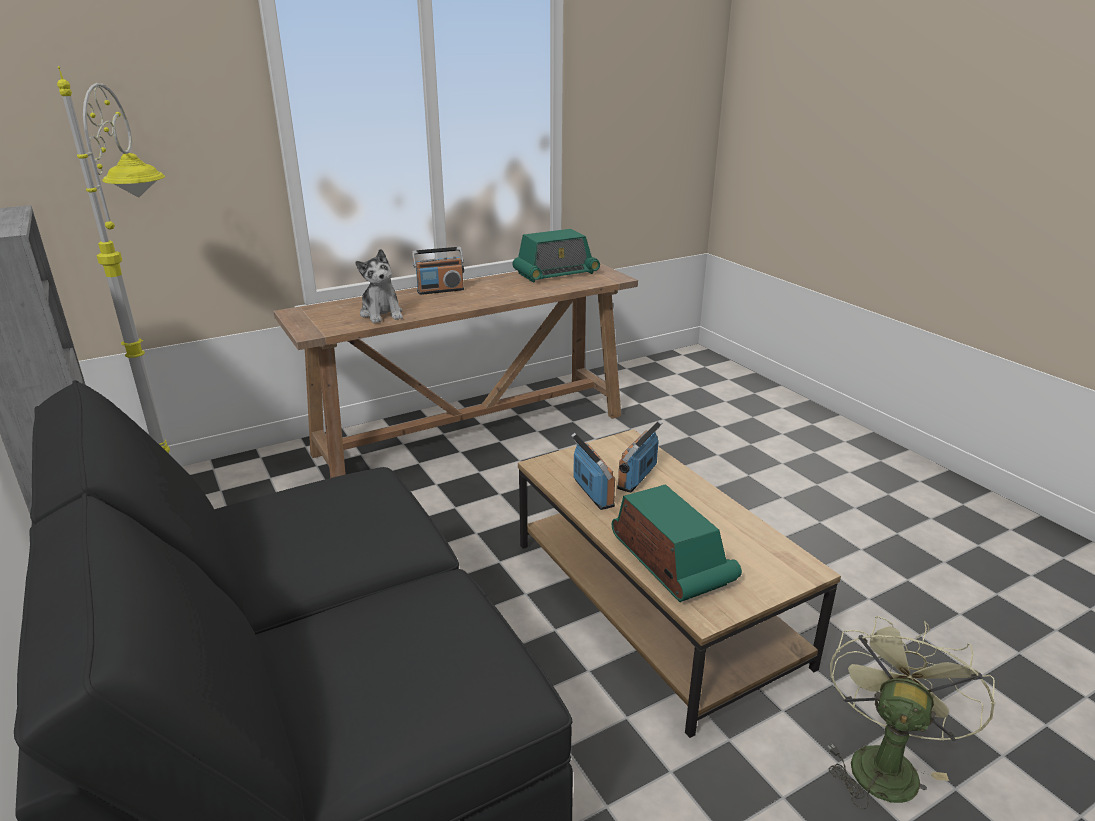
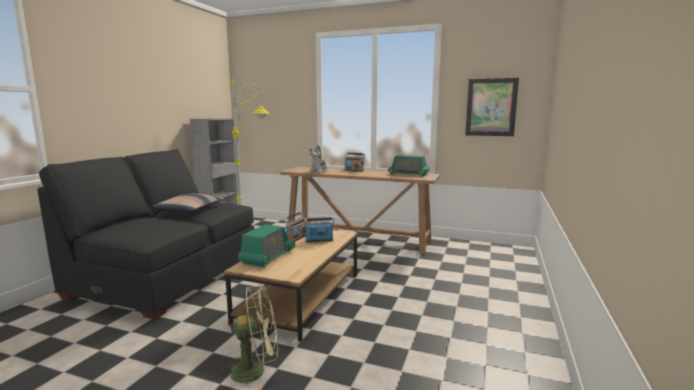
camera: 50 degrees right, 15 degrees down
(321, 551) = (190, 209): none -> pillow
(646, 115) = (491, 107): none -> picture

